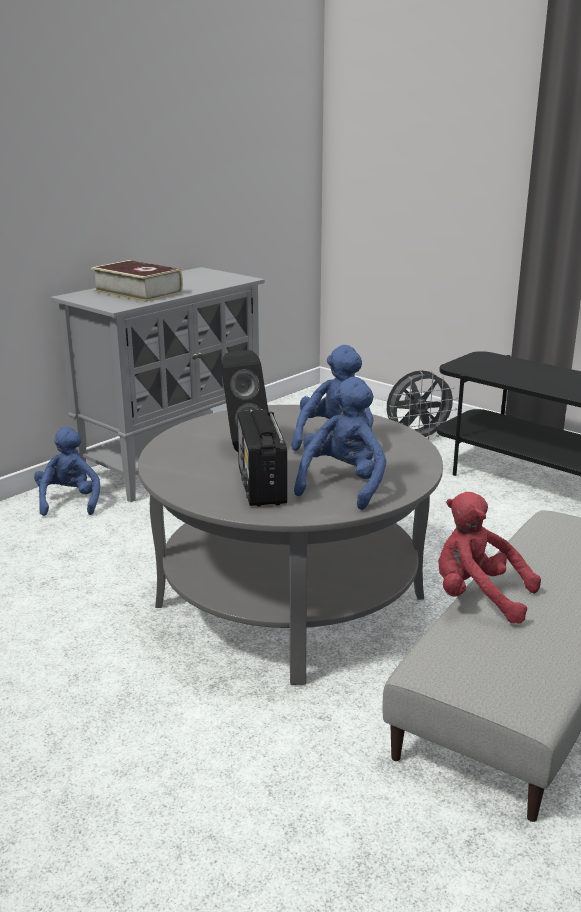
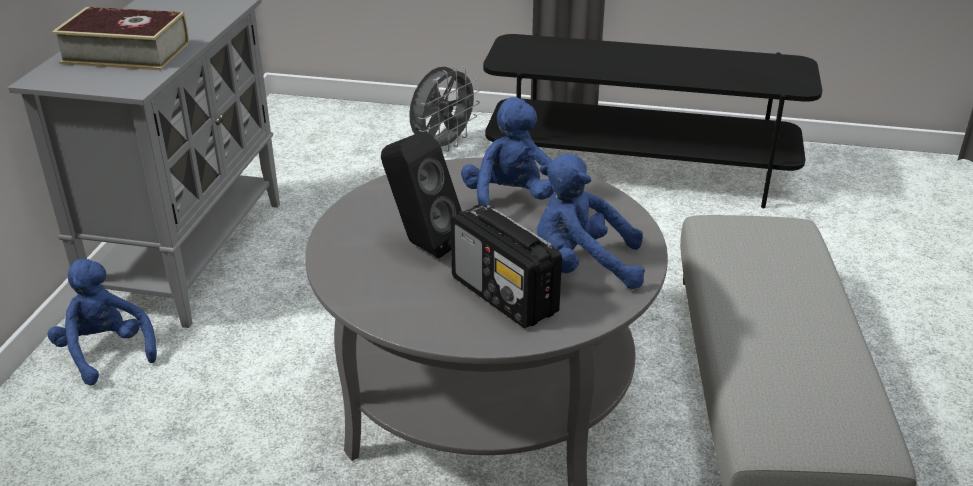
camera: 30 degrees left, 10 degrees up
(343, 484) = (582, 266): blue plush toy -> blue plush toy turned 75 degrees counterclockwise
(477, 597) = (733, 342): red plush toy -> none

